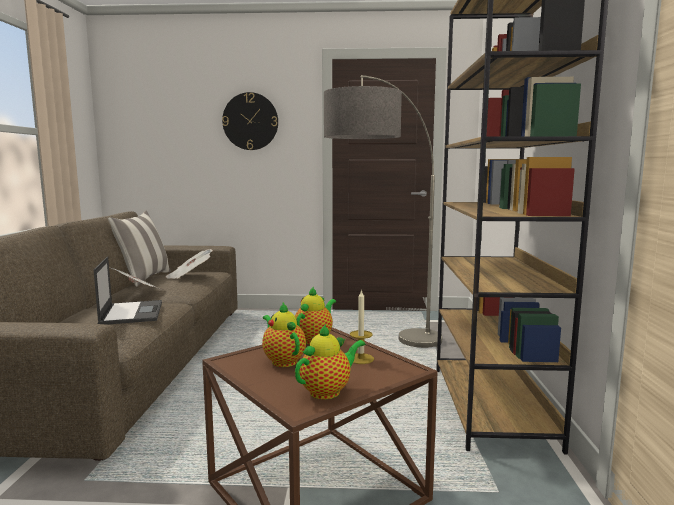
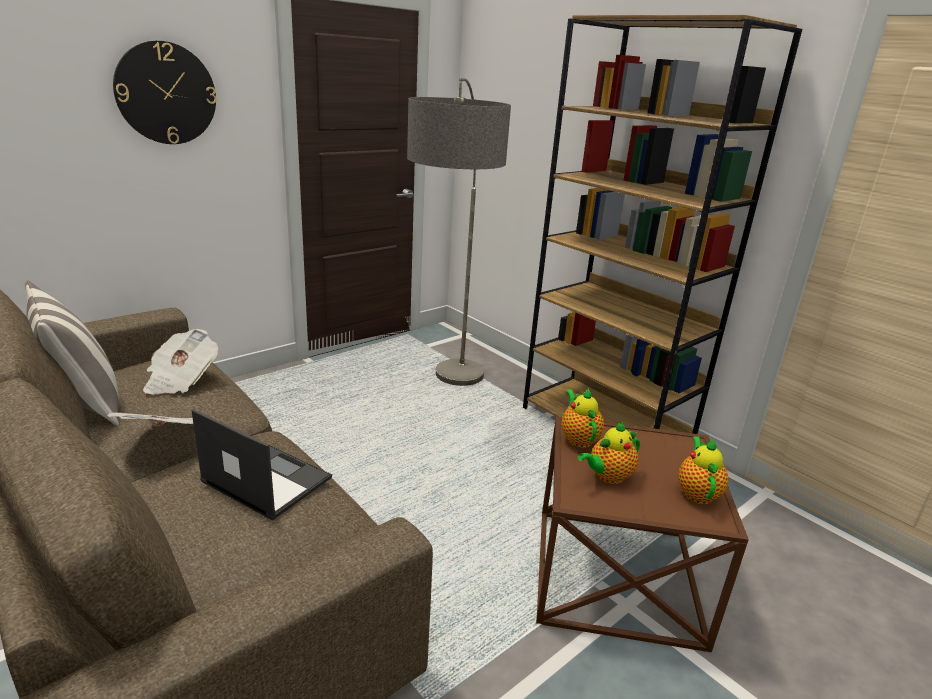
camera: 45 degrees left, 15 degrees up
(283, 360) = (607, 477): teapot -> teapot turned 45 degrees counterclockwise
(360, 358) = (647, 446): candle -> none

